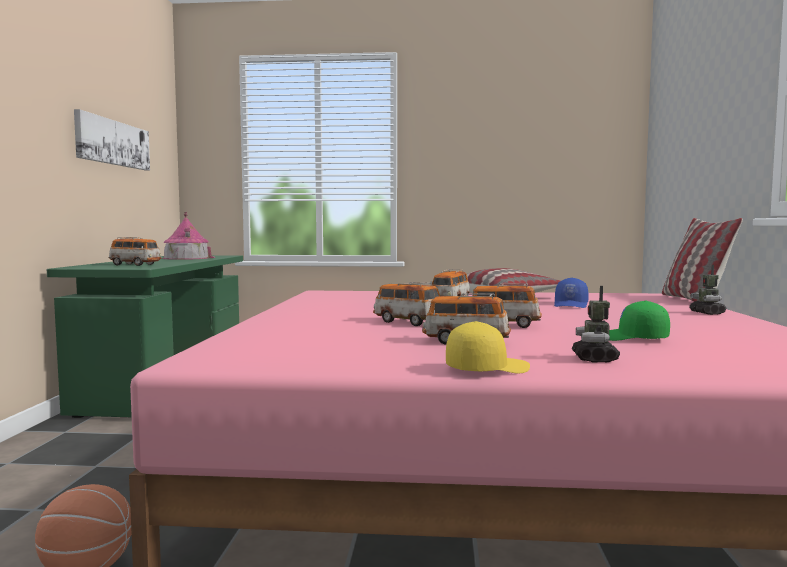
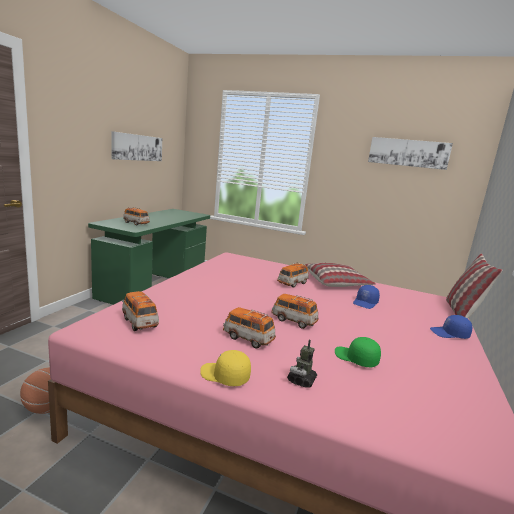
camera: 15 degrees right, 10 degrees up
(187, 258) = (174, 215): toy house -> none
(407, 322) = (240, 305): toy car -> toy car (139, 322)
(486, 369) = (224, 376): yellow cap -> yellow cap turned 150 degrees counterclockwise
(537, 124) = (408, 153): none -> picture
(707, 313) = (449, 334): toy robot -> blue cap

